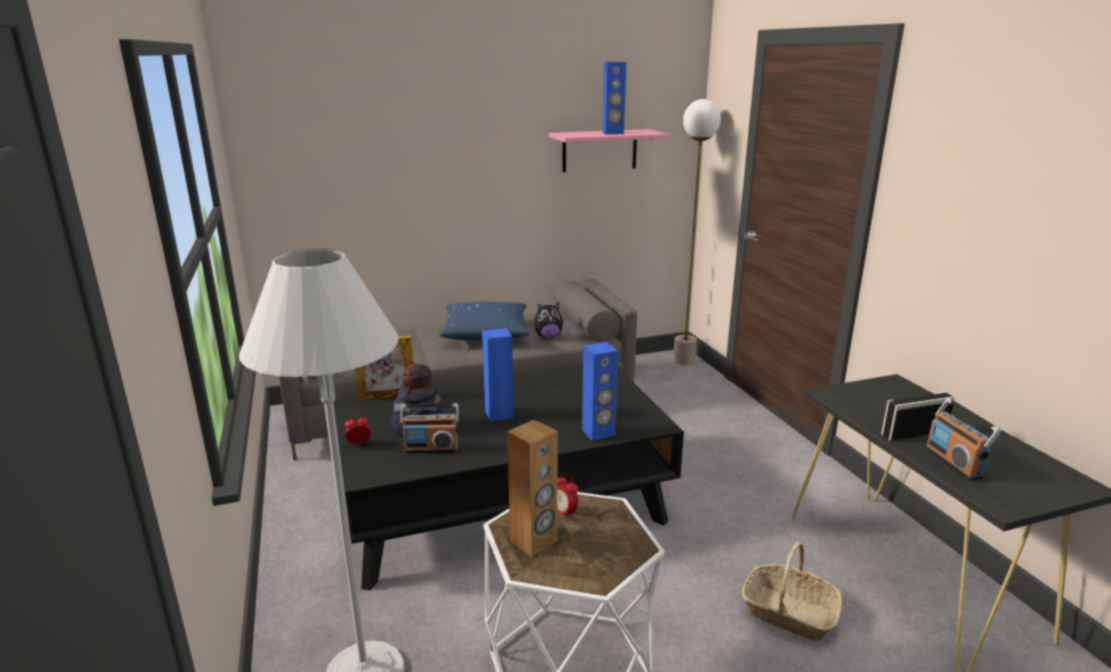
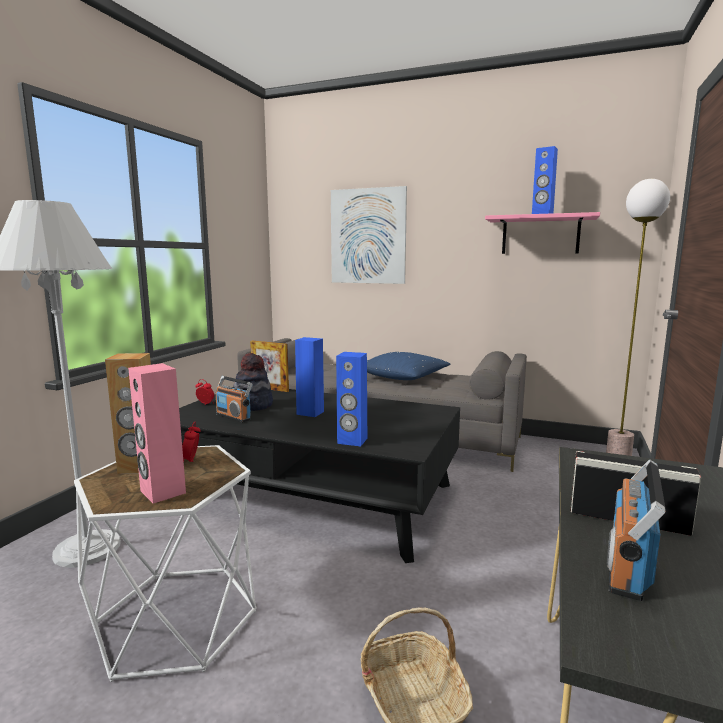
camera: 40 degrees right, 10 degrees down
(396, 157) = (368, 236): none -> picture
(548, 336) = (444, 387): plush toy -> none
(610, 550) = (162, 492): none -> pink speaker

